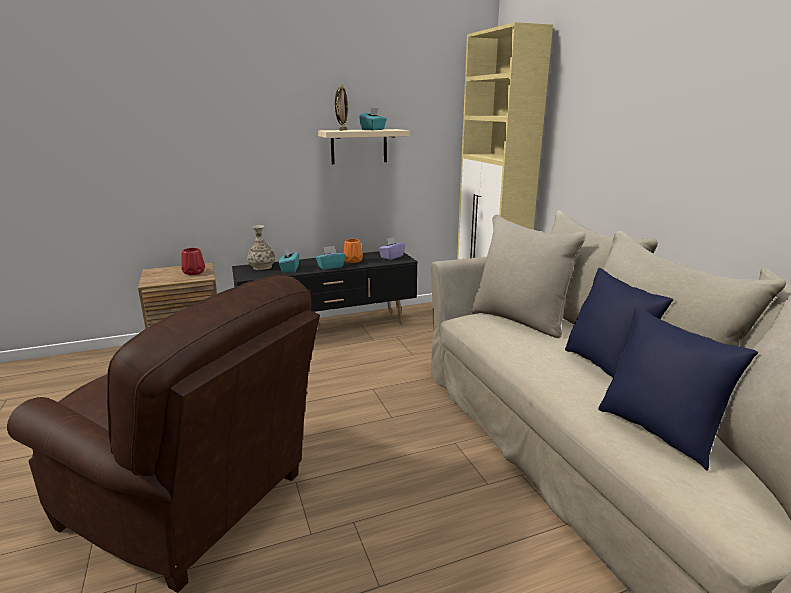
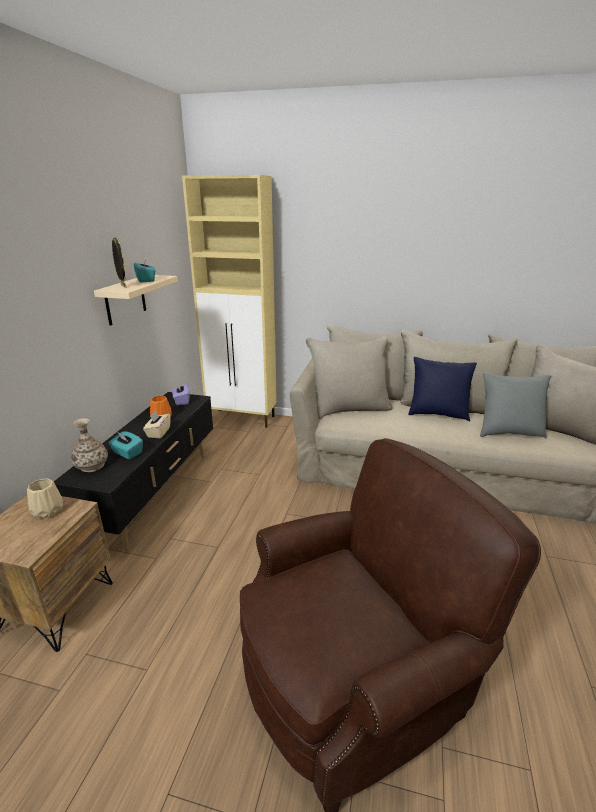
camera: 55 degrees left, 5 degrees up
(194, 272) = (48, 510): red vase -> beige vase
(330, 267) = (158, 432): turquoise tissue box -> beige tissue box
(658, 431) = (508, 433): blue pillow -> grey pillow

